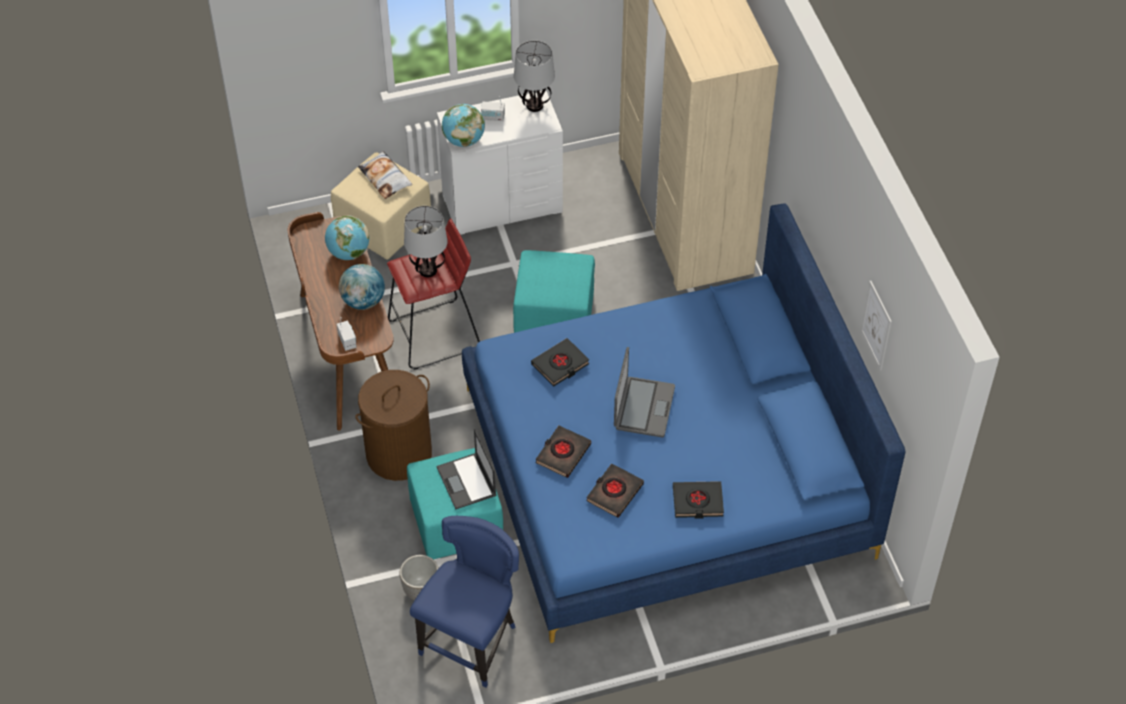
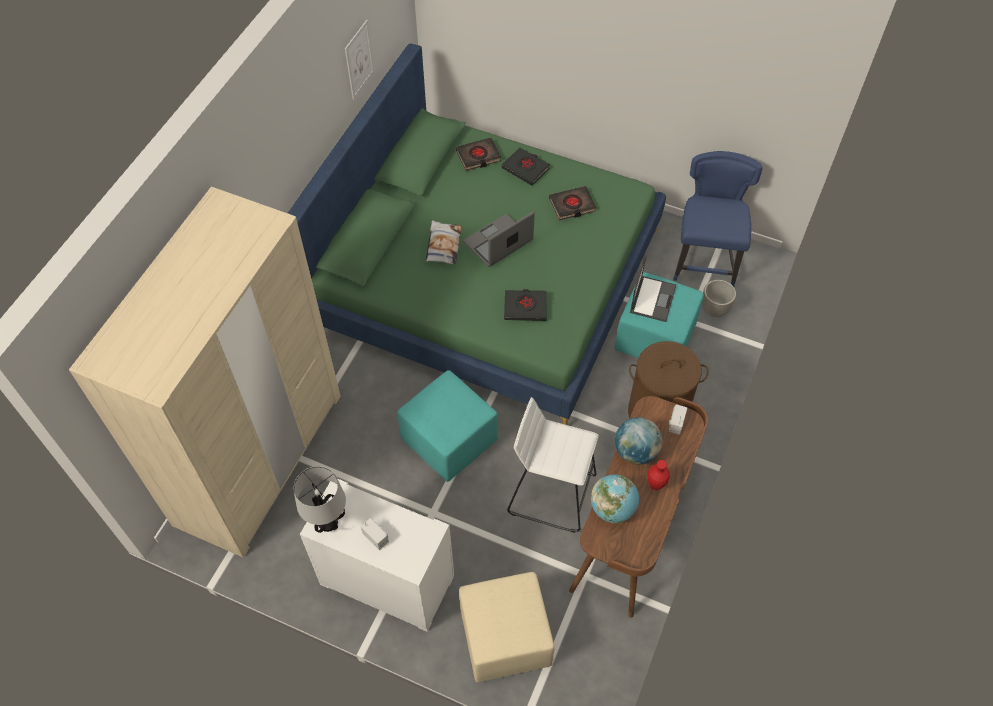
camera: 140 degrees left, 5 degrees up
(329, 287) = (655, 485): none -> red vase
(385, 178) = (495, 617): pillow -> pillow (443, 245)
(428, 270) = (557, 448): table lamp -> none
(435, 335) = (551, 492): red stool -> white stool
(464, 140) = (424, 531): globe -> none
(472, 641) = (705, 260): blue chair -> blue chair turned 120 degrees clockwise
(562, 454) = (581, 250): black book -> black book (478, 156)
(666, 471) = (486, 278): blue bed -> green bed

